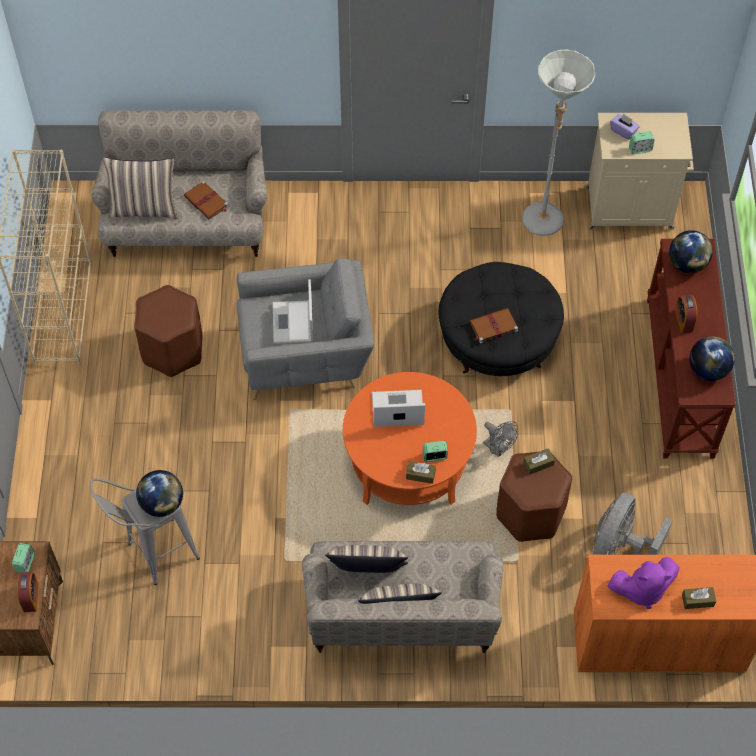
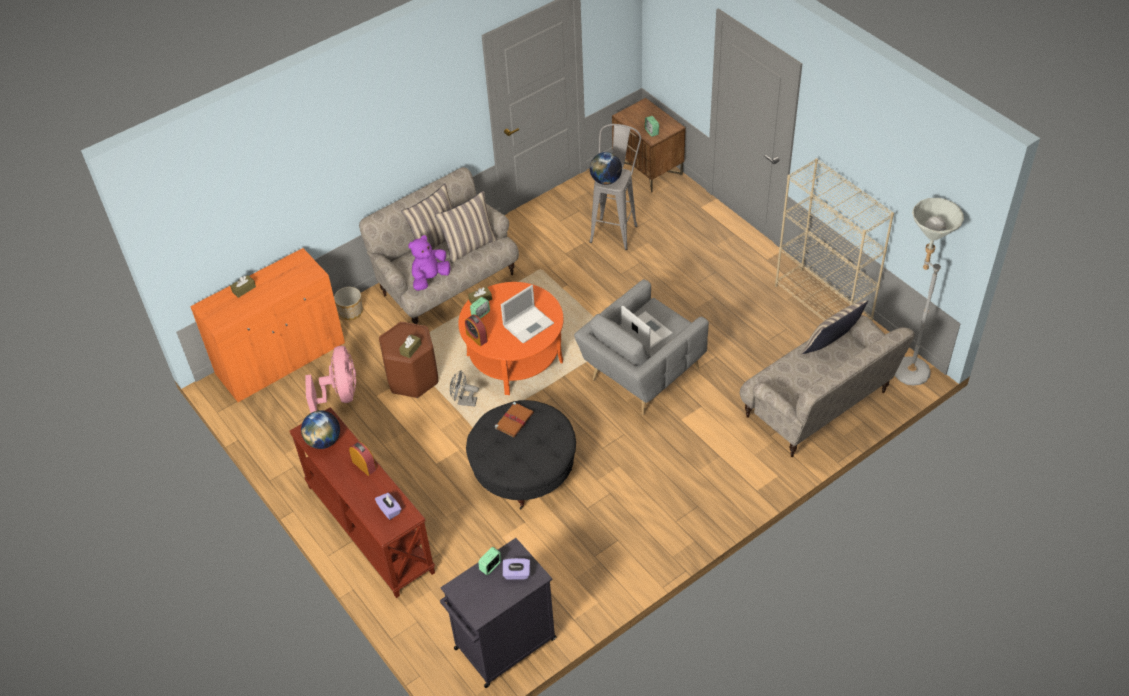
camera: 145 degrees right, 10 degrees down
(30, 597) = (631, 123): alarm clock -> alarm clock (477, 337)
(173, 349) = (730, 328): brown stool -> none
(207, 202) = (796, 376): brown book -> none
(538, 656) = (351, 312): none -> planter
(543, 227) = (562, 579): grey floor lamp -> grey floor lamp (905, 367)
(619, 545) = (340, 395): grey fan -> pink fan
(631, 208) = (503, 645): beige cabinet -> black cabinet
(642, 589) = (282, 276): purple plush toy -> purple plush toy (430, 278)
(687, 264) = (389, 510): globe -> purple tissue box

